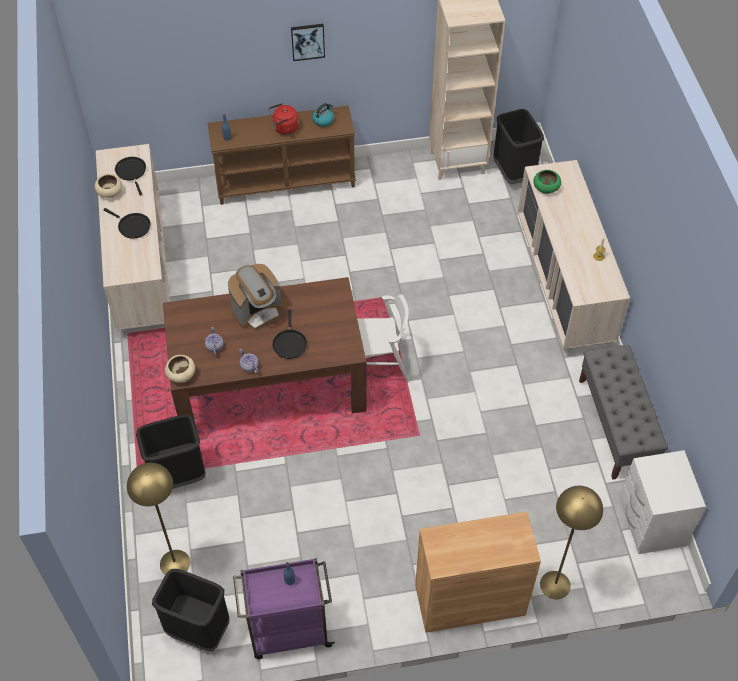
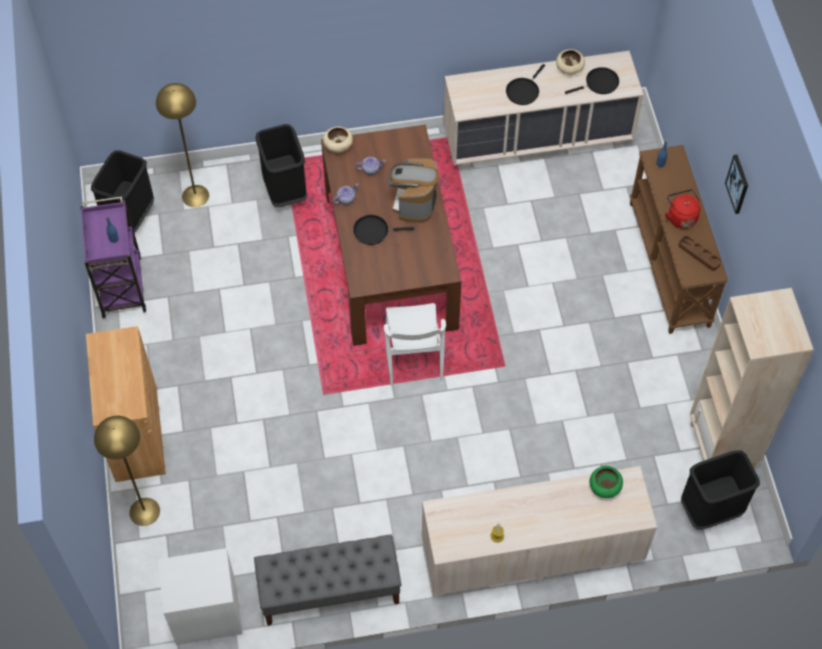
camera: 90 degrees right, 5 degrees up
(257, 311) = (414, 203): coffee machine -> coffee machine turned 45 degrees clockwise
(323, 120) = (699, 255): kettle -> brown tray

